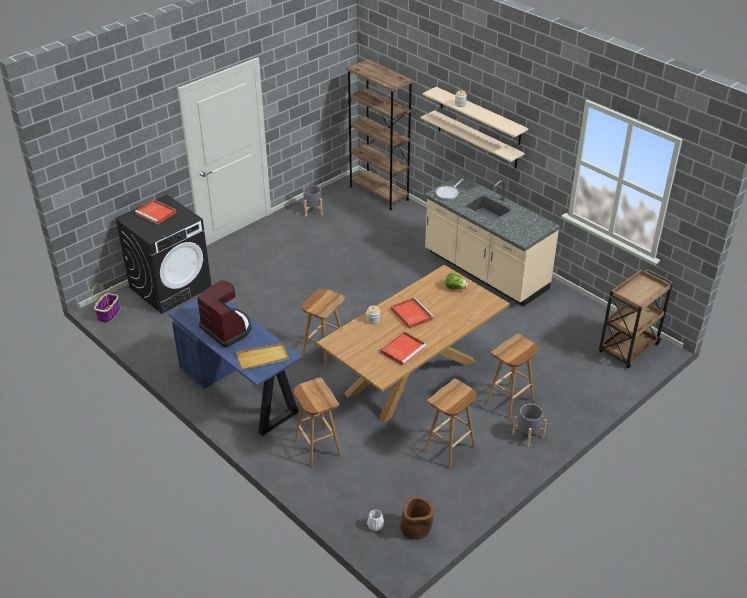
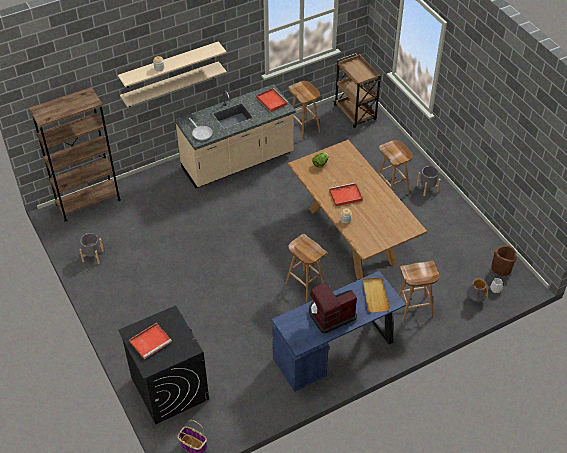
camera: 75 degrees left, 10 degrees up
(352, 506) = (475, 298): none -> vase
(403, 349) = (385, 209): red tray -> red tray (271, 101)
(449, 449) = (432, 232): brown stool -> brown stool (304, 128)

